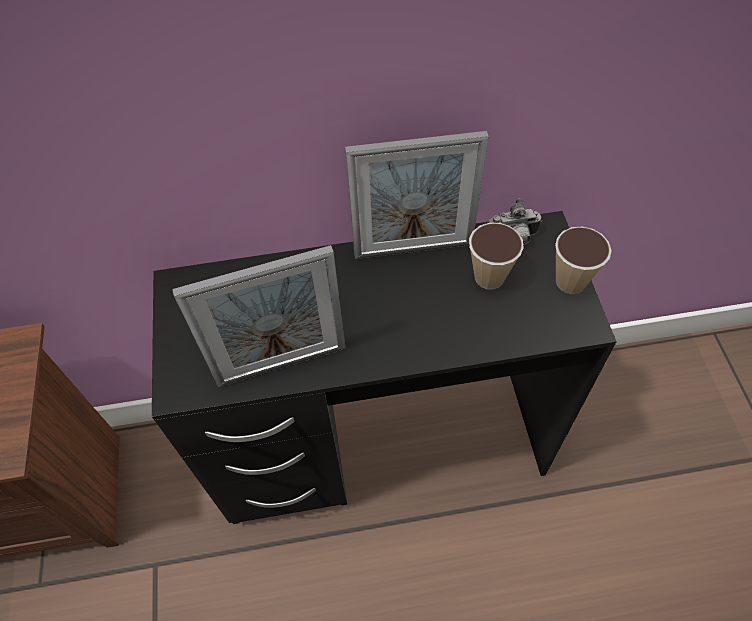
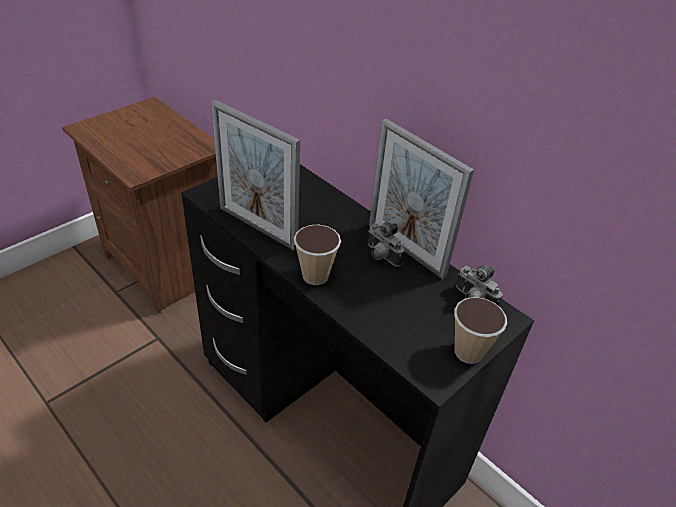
camera: 50 degrees right, 15 degrees down
(407, 275) = (380, 256): none -> camera
(489, 277) = (423, 300): cup -> cup (315, 276)

